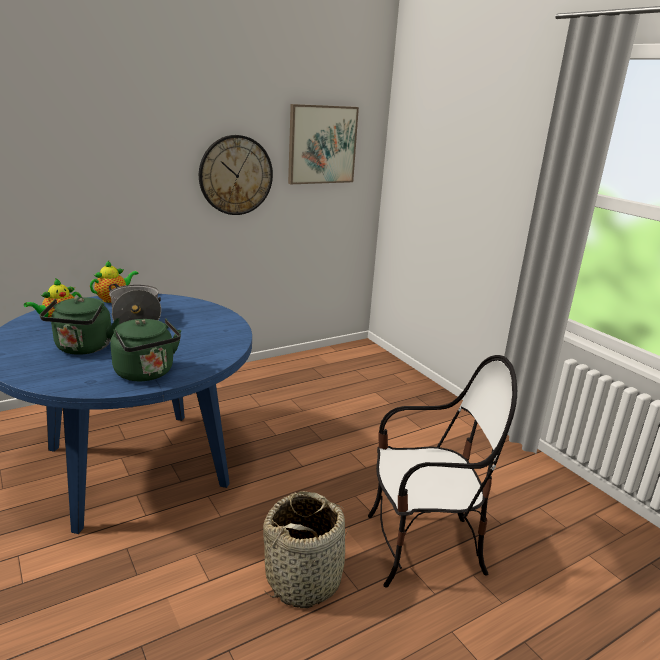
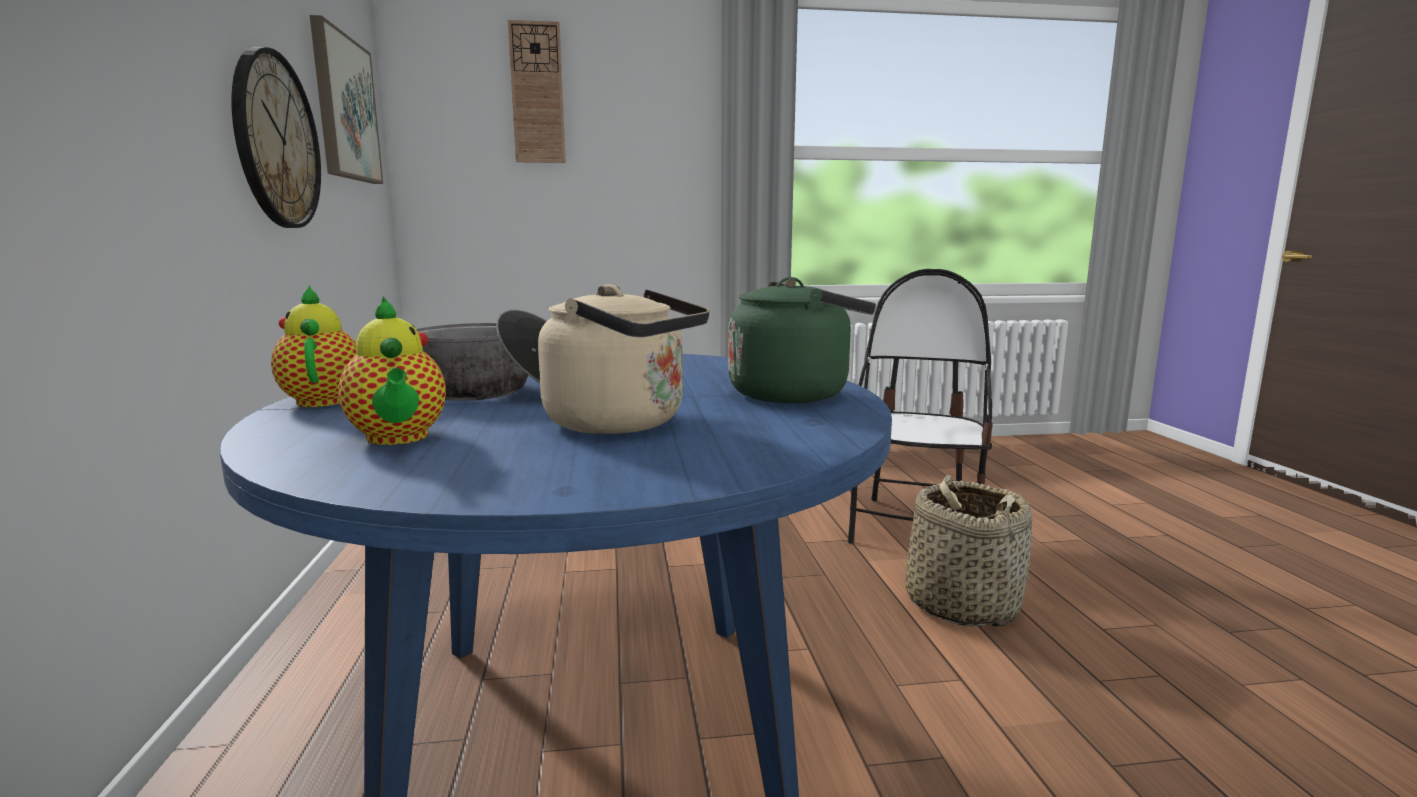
camera: 65 degrees left, 10 degrees down
(83, 348) = (624, 423): green kettle -> beige kettle
(450, 129) = (537, 93): none -> wall clock

